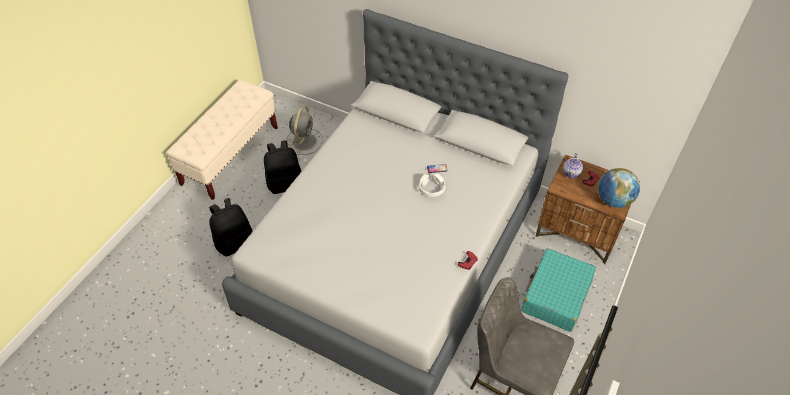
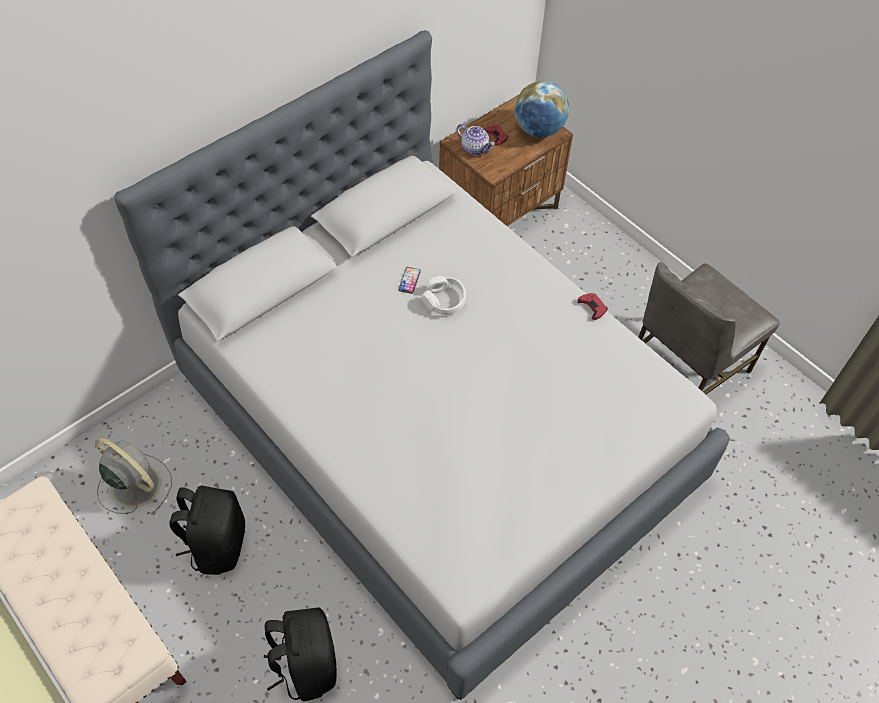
camera: 70 degrees left, 5 degrees up
(555, 295) = (583, 275): turquoise suitcase -> none

